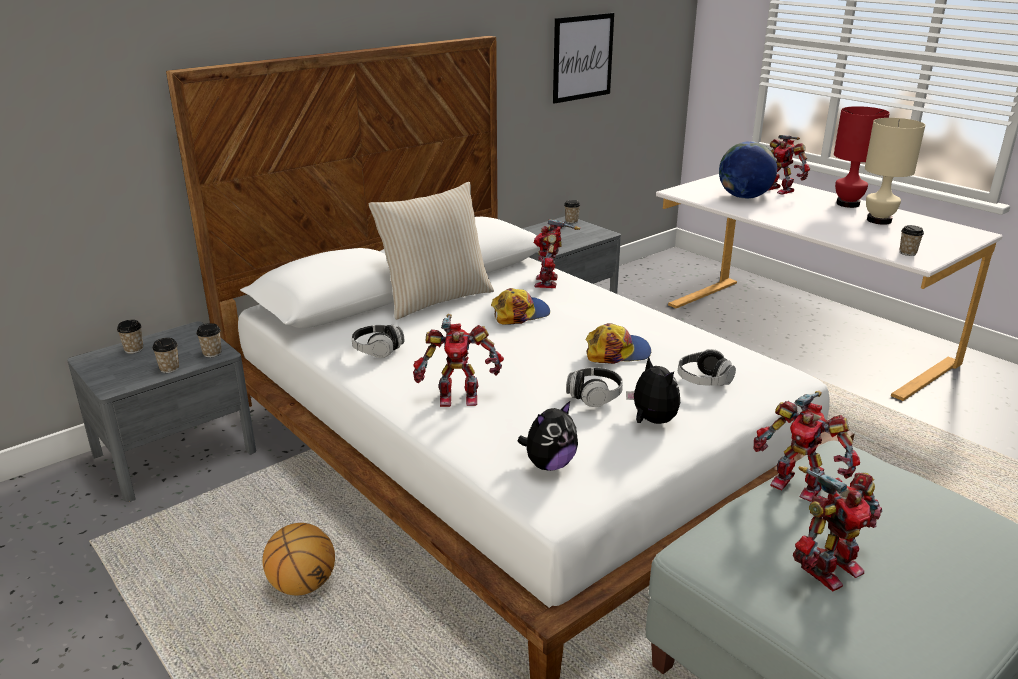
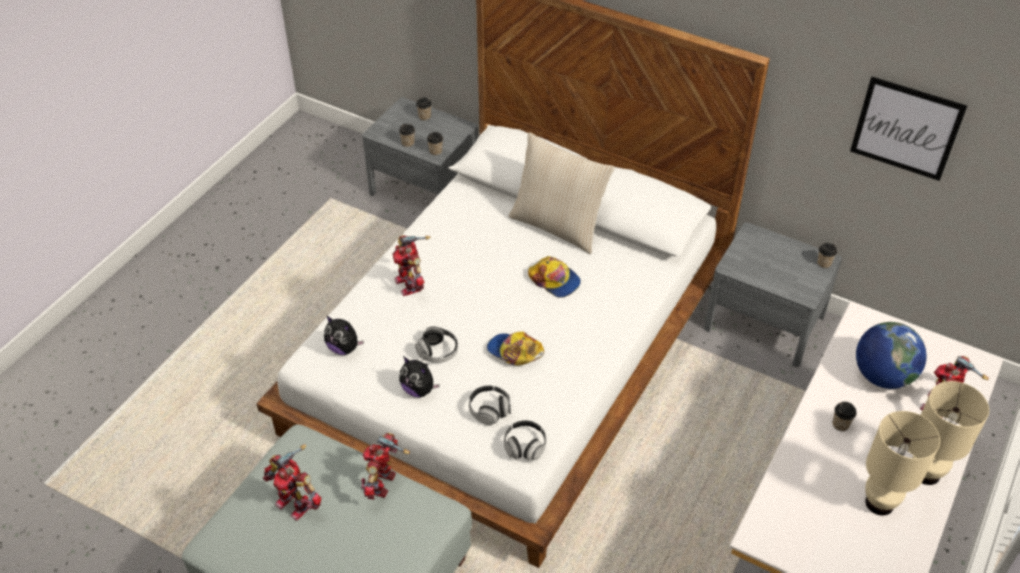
camera: 70 degrees right, 20 degrees up
(302, 585) = (326, 301): basketball -> none
(377, 350) = (458, 224): headphones -> headphones (524, 446)
(549, 282) = (629, 282): toy robot -> none
(617, 352) = (514, 352): cap -> cap turned 150 degrees clockwise
(652, 421) = (419, 389): plush toy -> plush toy turned 90 degrees clockwise
(847, 204) = (926, 473): red table lamp -> beige table lamp
(907, 253) = (778, 526): cup -> cup (840, 425)

